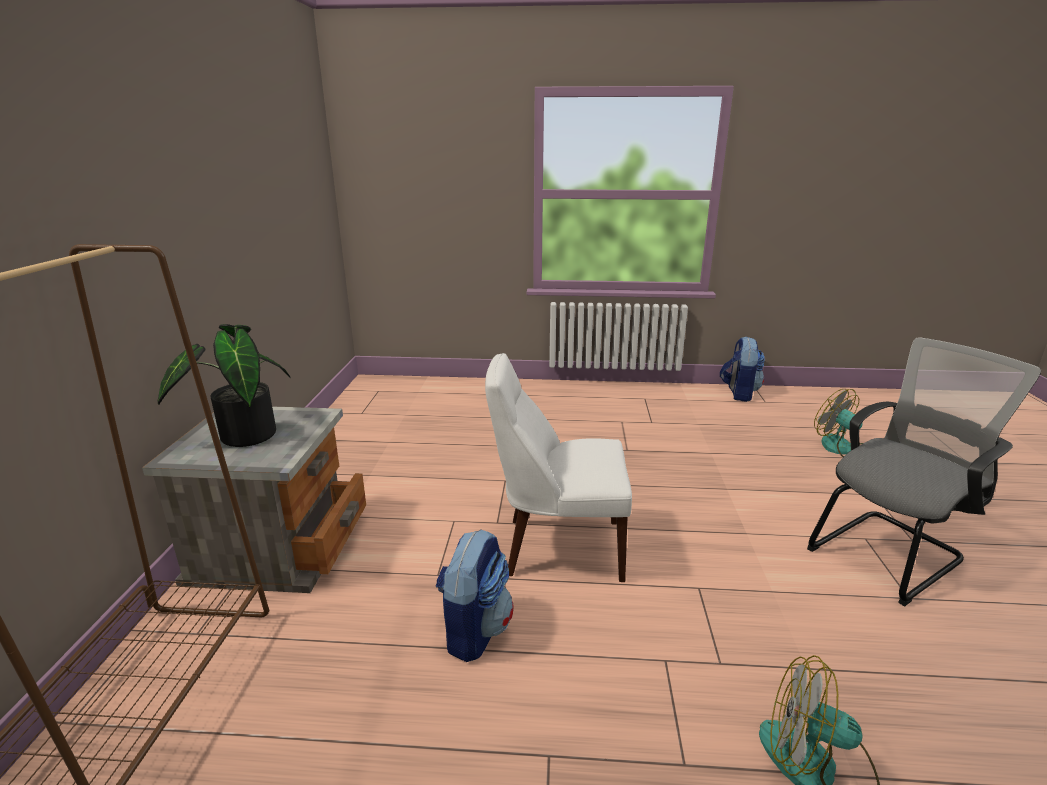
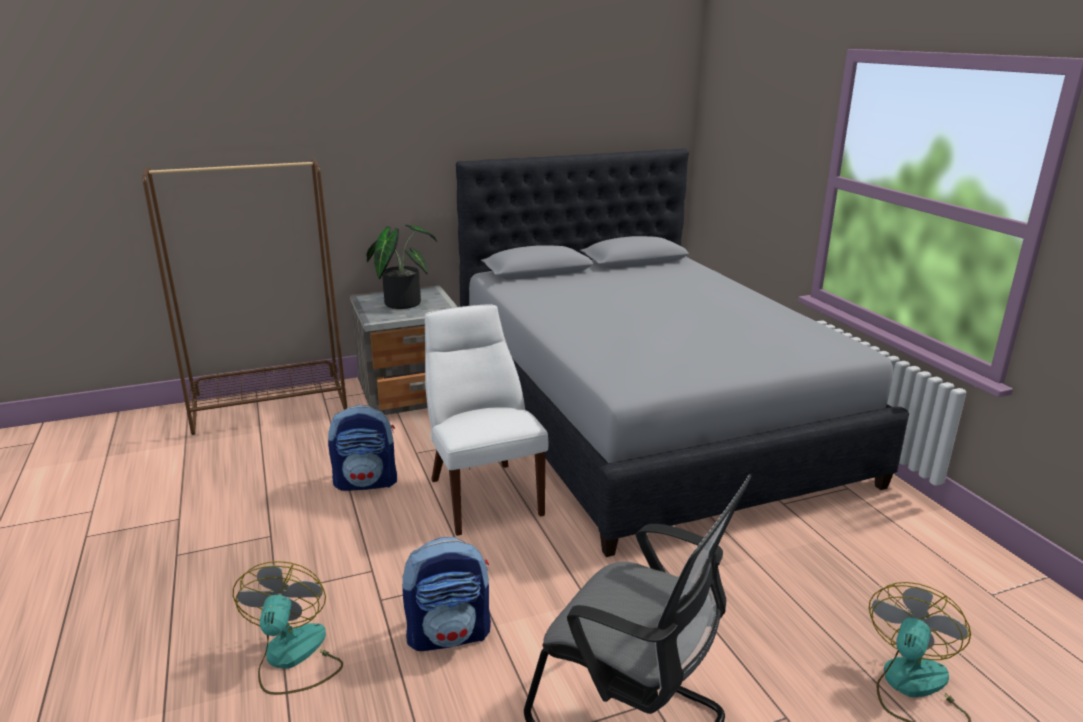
camera: 65 degrees right, 0 degrees up
(489, 431) = (644, 416): none -> grey bed
(739, 393) = (987, 565): backpack -> backpack (449, 634)

